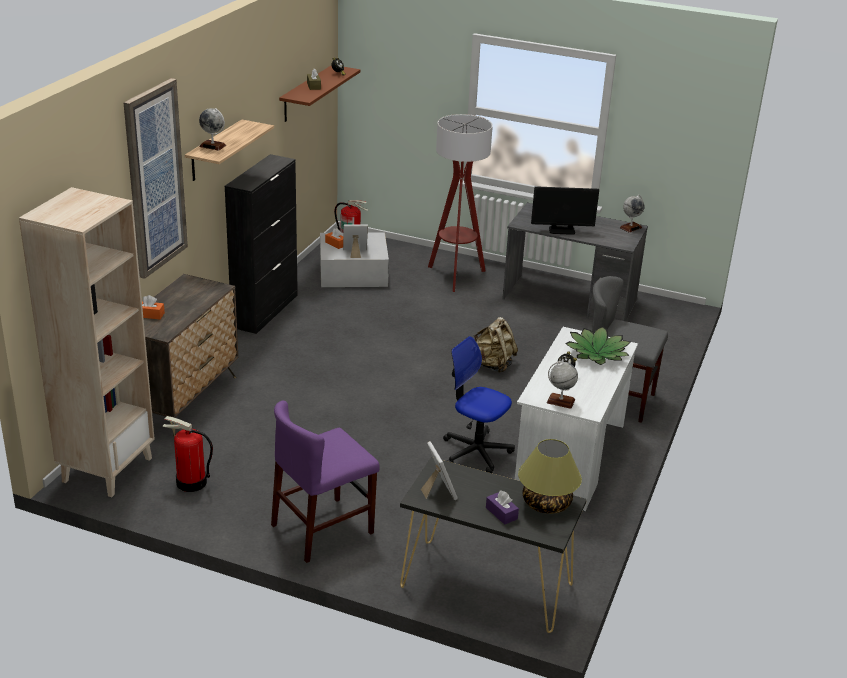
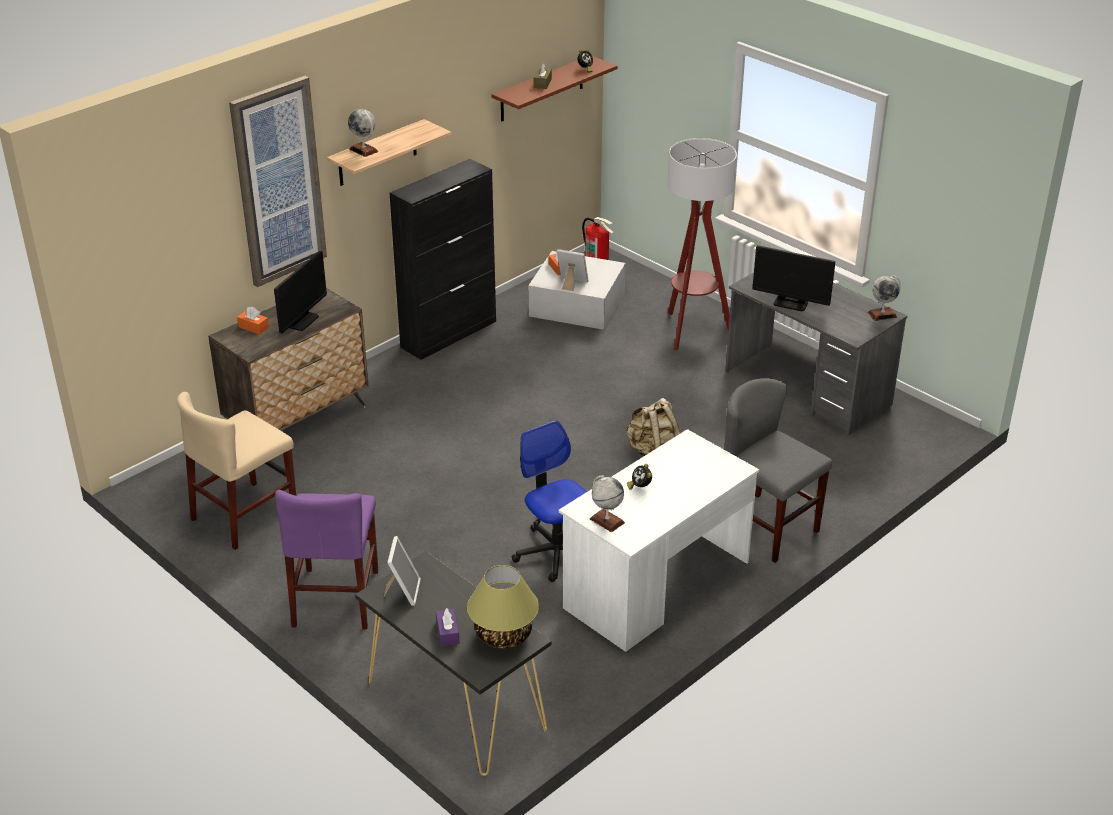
camera: 25 degrees right, 5 degrees up
(107, 469) = (178, 481): beige bookcase -> none
(190, 303) = (302, 321): none -> monitor
(191, 483) = (244, 515): fire extinguisher -> beige chair
(322, 529) = (336, 598): purple chair -> purple chair turned 75 degrees counterclockwise
(597, 353) = (698, 471): potted plant -> none

